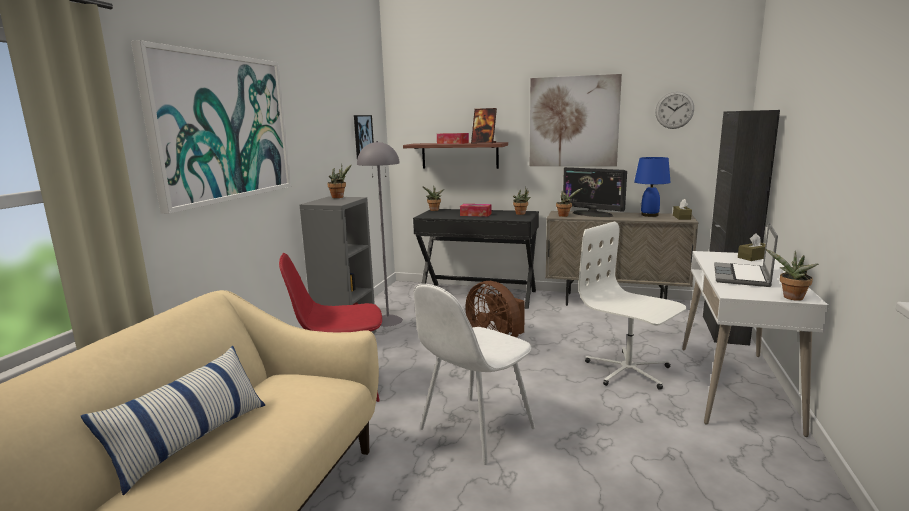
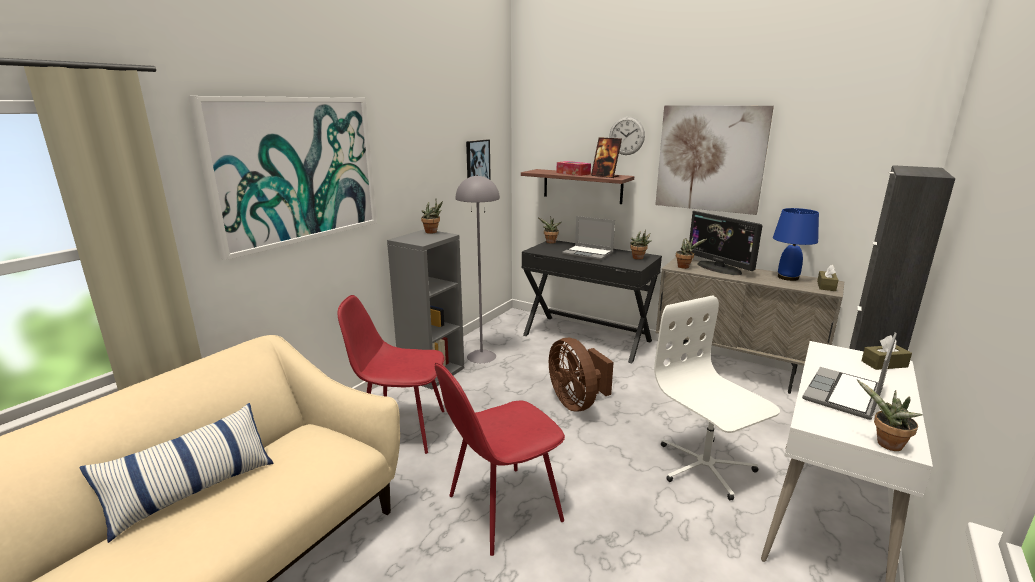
camera: 15 degrees right, 5 degrees up
(474, 430) = (501, 509): white chair -> red chair
(475, 214) = (588, 254): tissue box -> laptop
(674, 110) = (837, 154): wall clock -> wall clock (626, 136)

